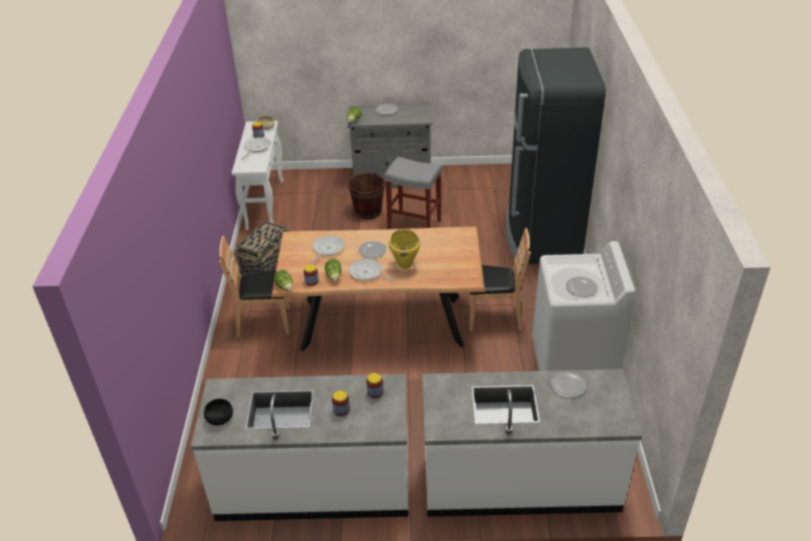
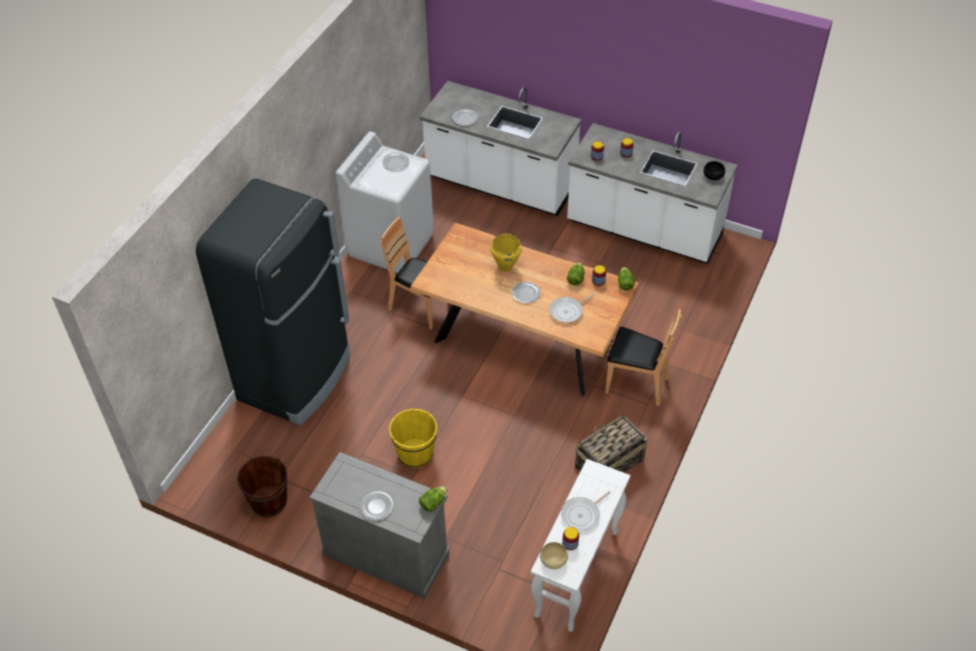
camera: 155 degrees left, 10 degrees up
(367, 273) = (544, 271): frying pan -> none
(368, 211) = (454, 501): brown bucket -> brown bucket (269, 502)
(413, 225) = (415, 454): grey stool -> yellow bucket

